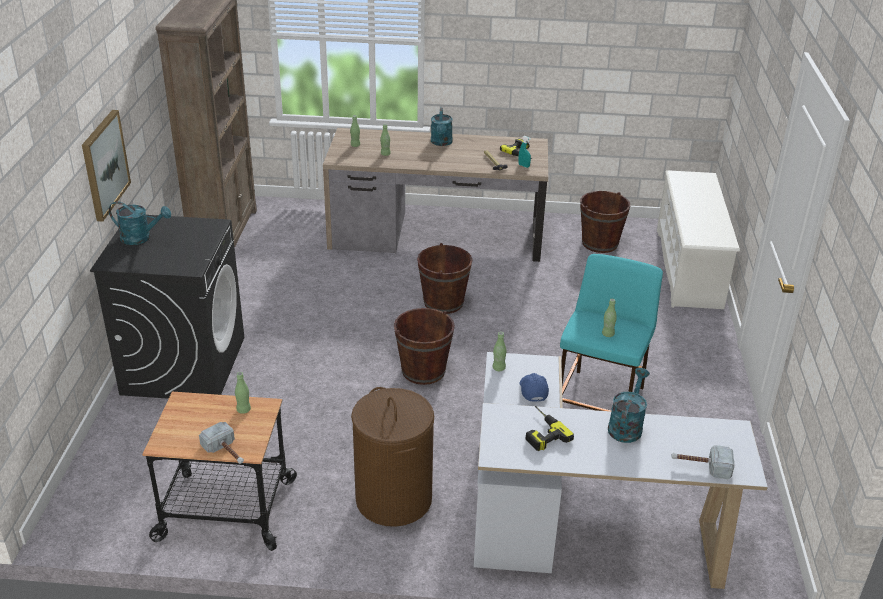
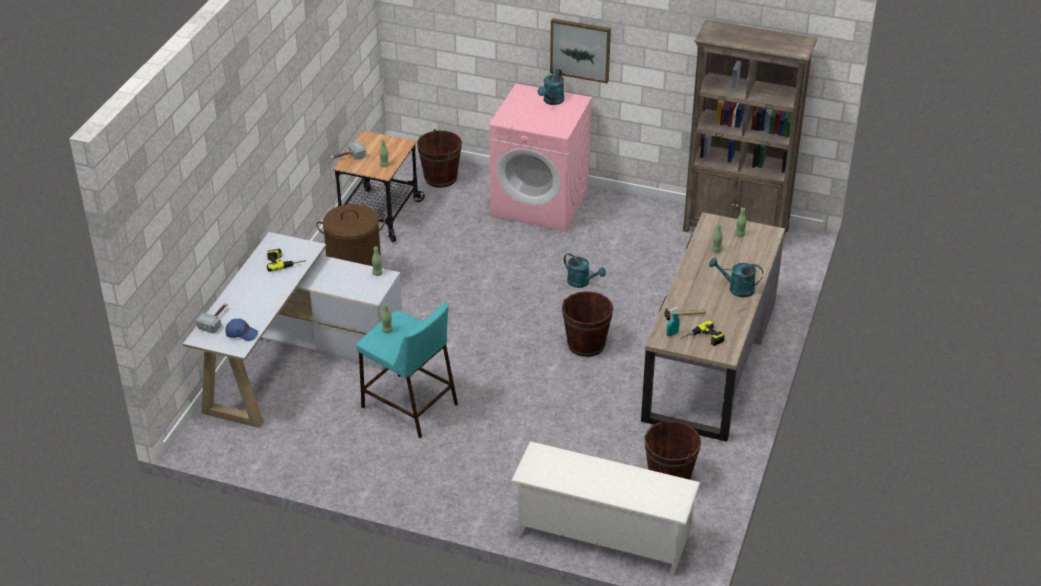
camera: 105 degrees right, 5 degrees up
(184, 365) = (540, 203): black washing machine -> pink washing machine
(423, 371) = (490, 317): brown bucket -> brown bucket (440, 178)
(532, 390) = (345, 284): blue cap -> blue cap (242, 334)
(626, 425) = (270, 299): turquoise watering can -> turquoise watering can (582, 282)

